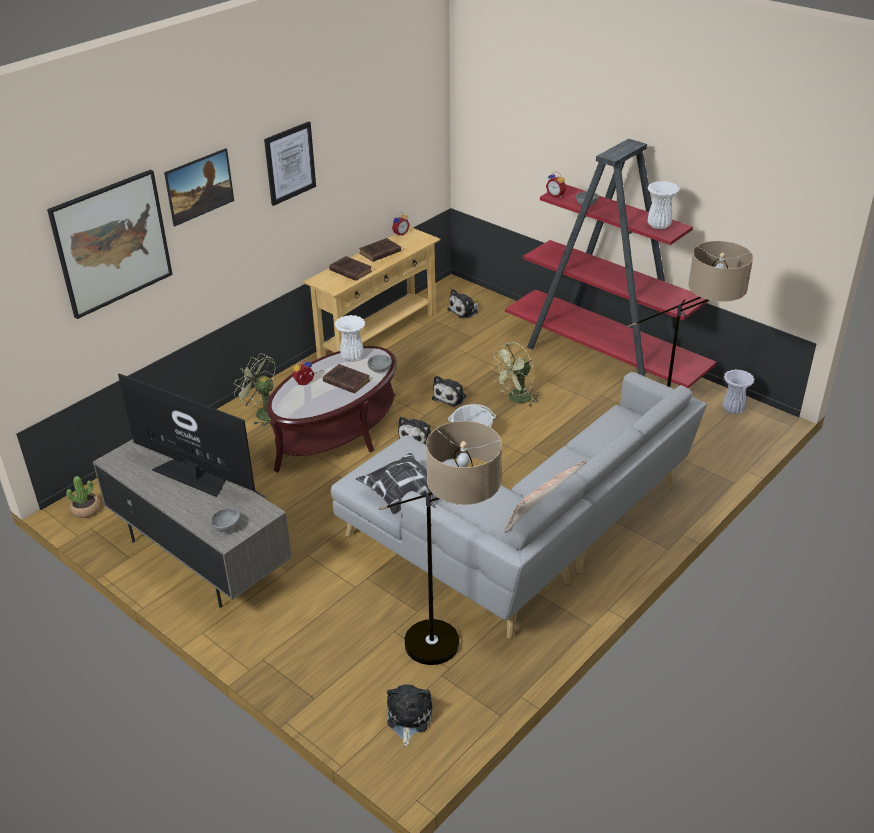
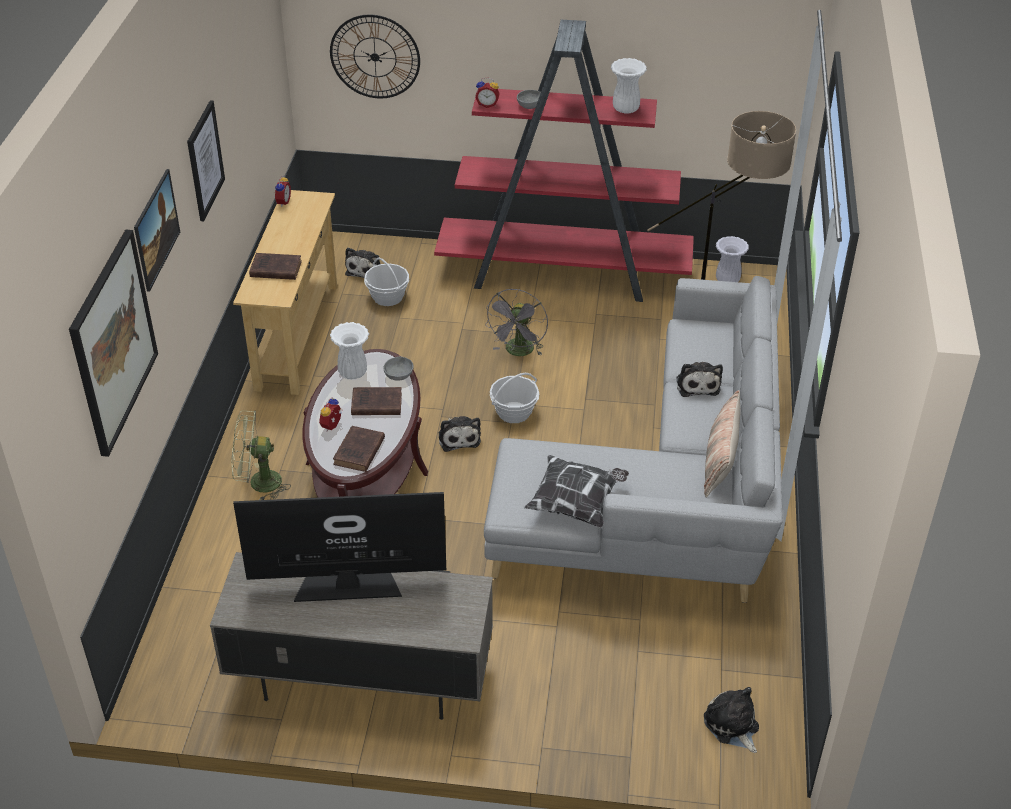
camera: 35 degrees left, 5 degrees up
(86, 509) = (166, 692): potted plant -> none
(226, 526) = (448, 623): grey bowl -> none
(379, 252) = (284, 235): brown book -> brown book (358, 452)
(449, 655) = (709, 647): floor lamp -> none
(450, 397) = (449, 377): plush toy -> plush toy (697, 384)
(461, 332) = (388, 297): none -> basket
(504, 144) = (375, 57): none -> wall clock
(516, 399) = (518, 352): green fan -> grey fan

